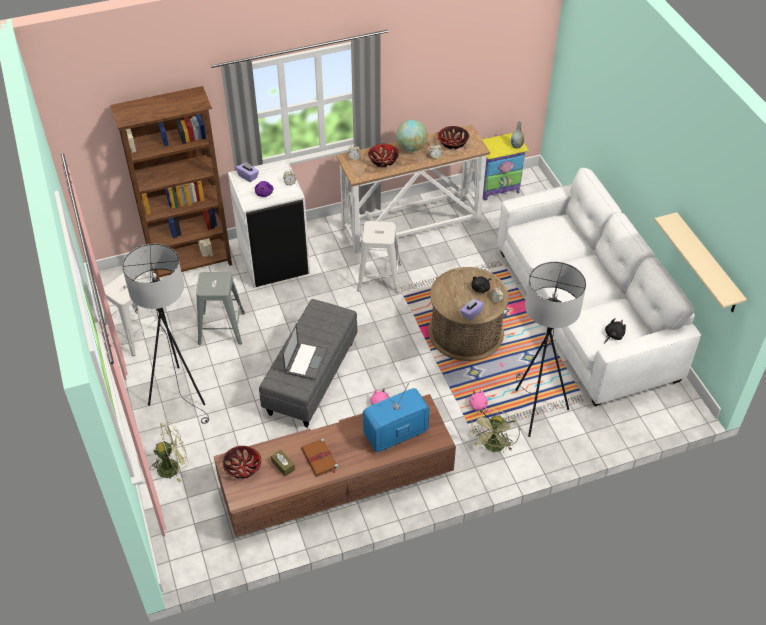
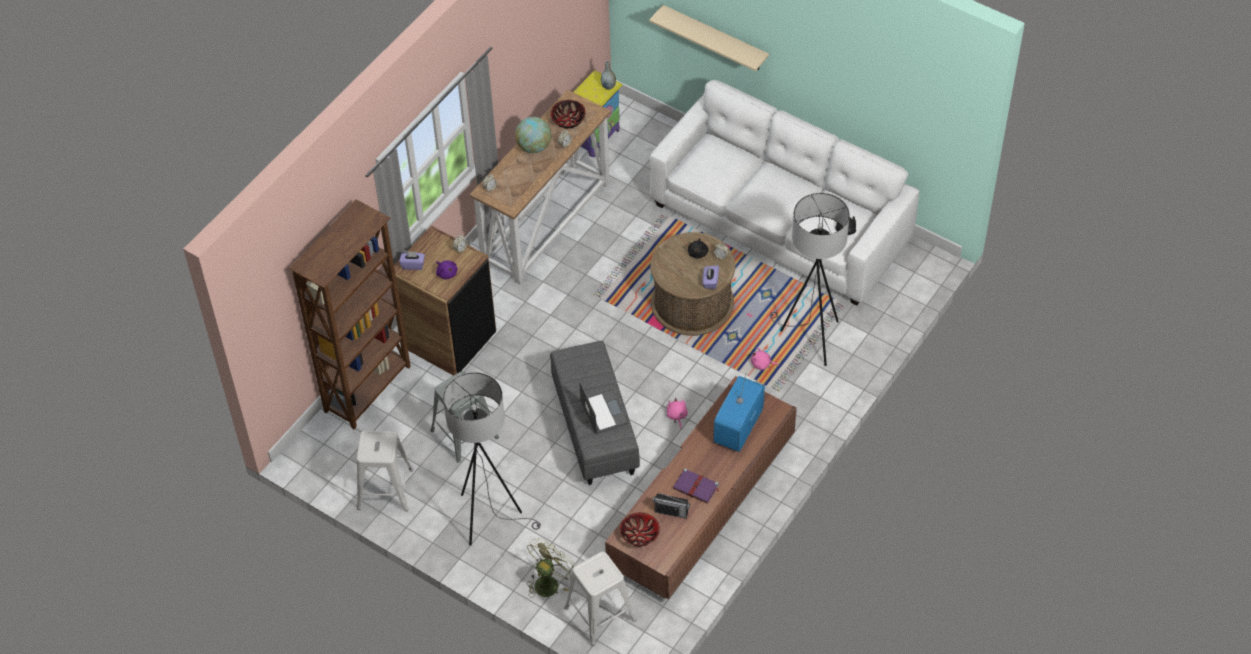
camera: 35 degrees left, 5 degrees up
(274, 261) = (449, 338): white cabinet -> brown cabinet
(283, 465) = (671, 512): brown tissue box -> radio
(320, 459) = (696, 487): brown book -> purple book
(379, 277) = (565, 295): white stool -> white stool (600, 613)
(383, 161) = (520, 175): bowl -> none
(494, 447) = (805, 393): green fan -> none
(707, 264) = (902, 126): beige shelf -> beige shelf (715, 38)

